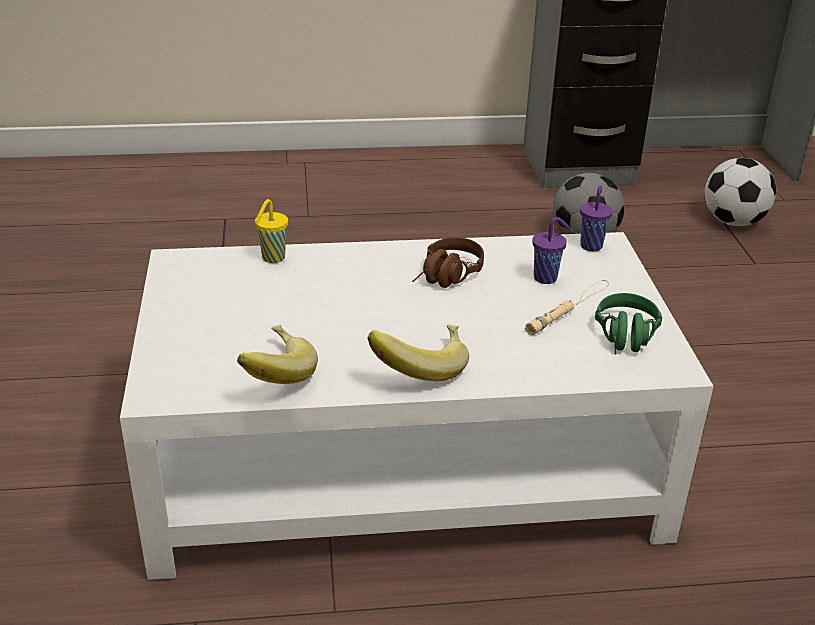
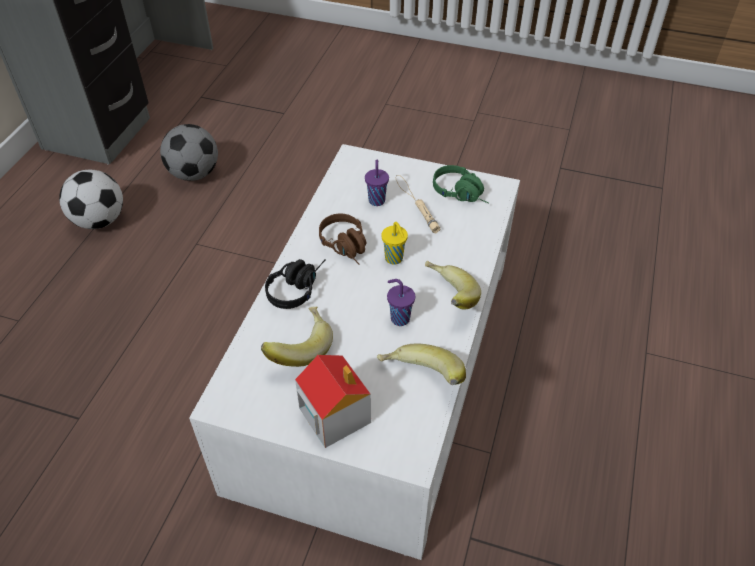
camera: 65 degrees left, 15 degrees up
(193, 328) = (334, 414): none -> toy house
(272, 258) = (259, 337): yellow cup -> yellow cup (394, 259)
(272, 284) = (298, 347): none -> banana
(359, 261) = (297, 287): none -> black headphones
(591, 245) = (350, 164): purple cup -> purple cup (399, 318)
(733, 222) = (232, 98): football -> football (99, 220)

